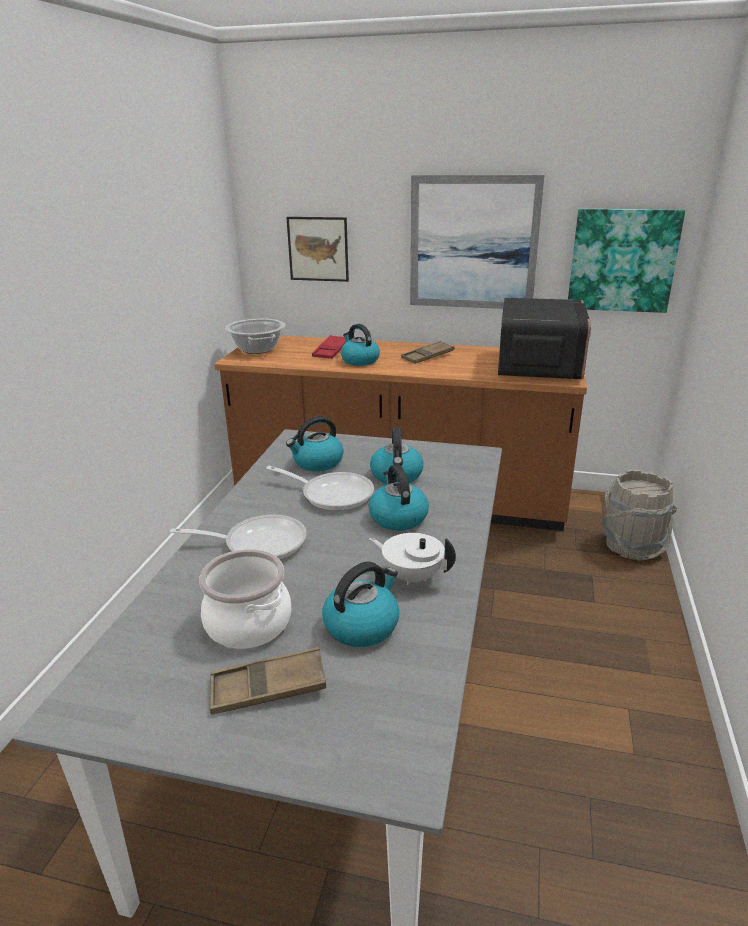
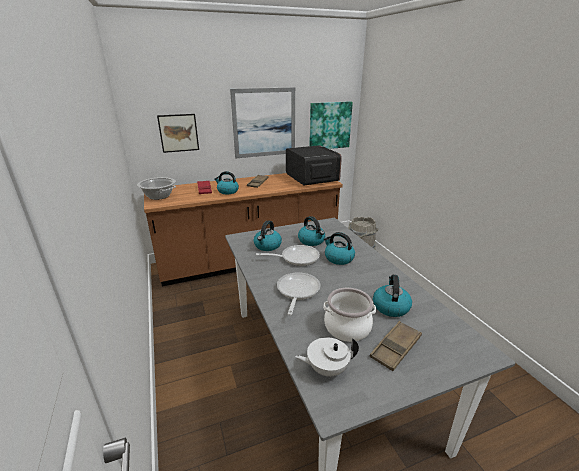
camera: 35 degrees left, 0 degrees up
(258, 543) = (297, 291): frying pan -> frying pan turned 45 degrees counterclockwise
(412, 576) = (379, 279): white teapot -> white teapot (326, 369)

